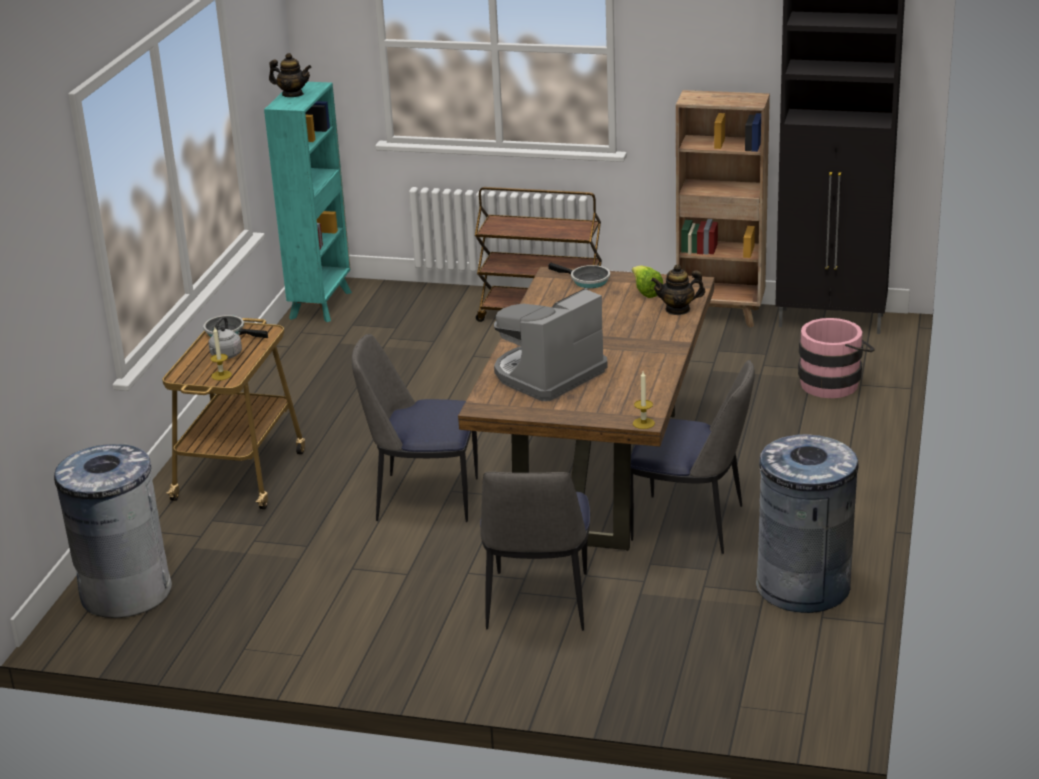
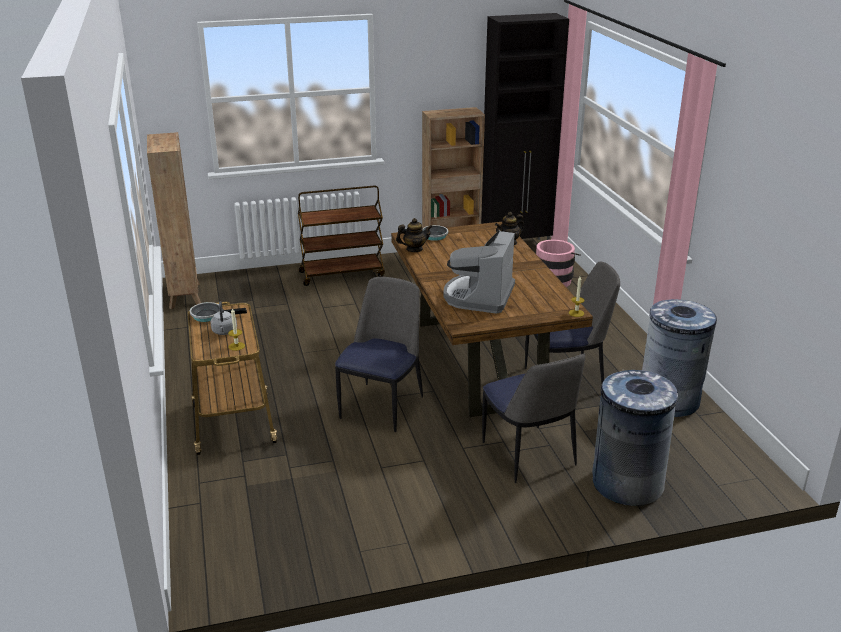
camera: 30 degrees left, 0 degrees up
(125, 592) = (223, 536): grey trash can -> grey trash can (627, 483)
(292, 94) = (158, 142): teapot -> teapot (414, 249)
(321, 304) = (185, 295): turquoise bookcase -> brown bookcase
(423, 498) = (382, 406): chair -> chair turned 135 degrees clockwise
(646, 292) = (477, 236): lettuce -> none

